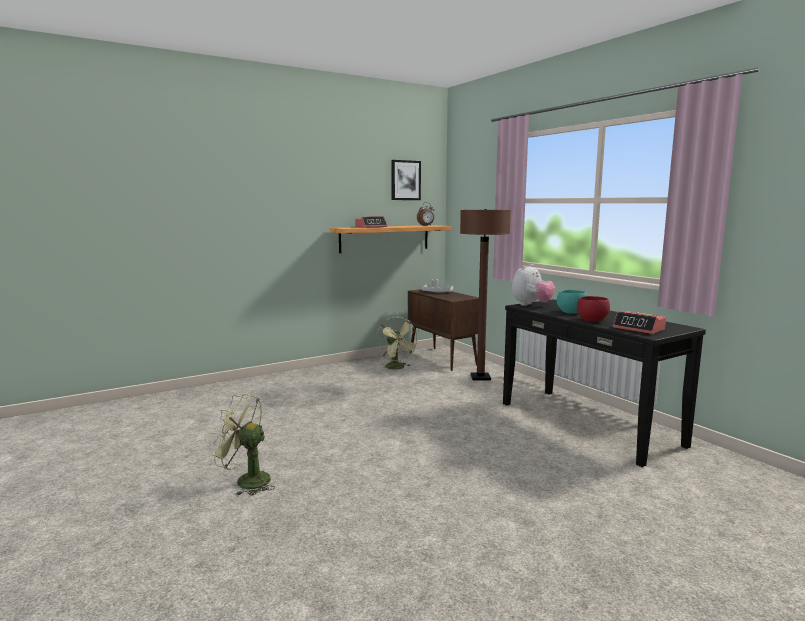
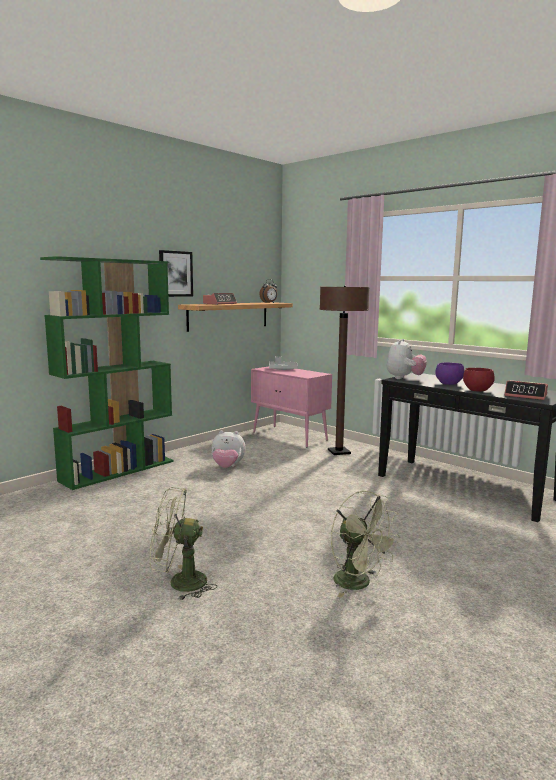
camera: 15 degrees left, 0 degrees up
(264, 379) = (118, 470): none -> green bookcase
(361, 384) = (227, 467): none -> plush toy
(397, 368) = (252, 448): green fan -> green fan (359, 584)
(405, 180) = (246, 256): picture -> picture (175, 274)
(443, 359) = (290, 436): brown cabinet -> pink cabinet
(570, 312) = (448, 384): turquoise bowl -> purple bowl

